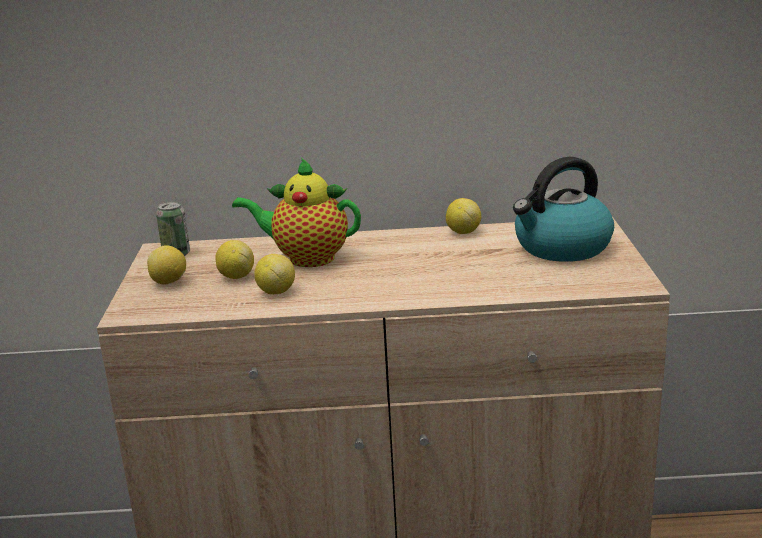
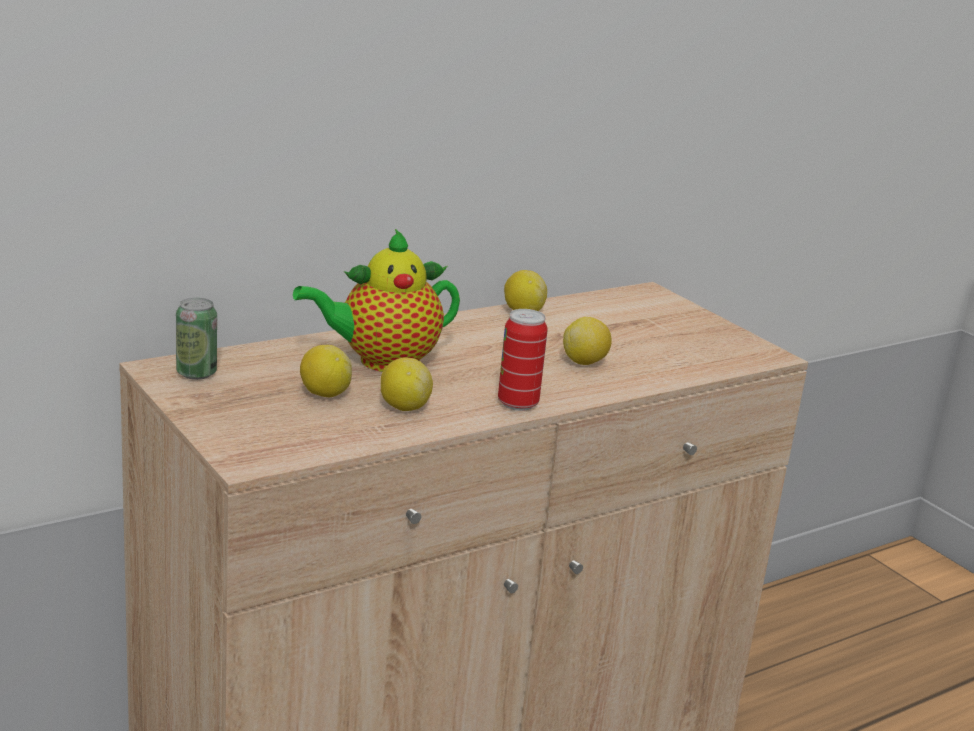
camera: 35 degrees left, 0 degrees up
(169, 282) = (244, 412): lemon -> lemon (584, 362)
(361, 299) = (518, 404): none -> can
(561, 248) = (650, 321): kettle -> none

